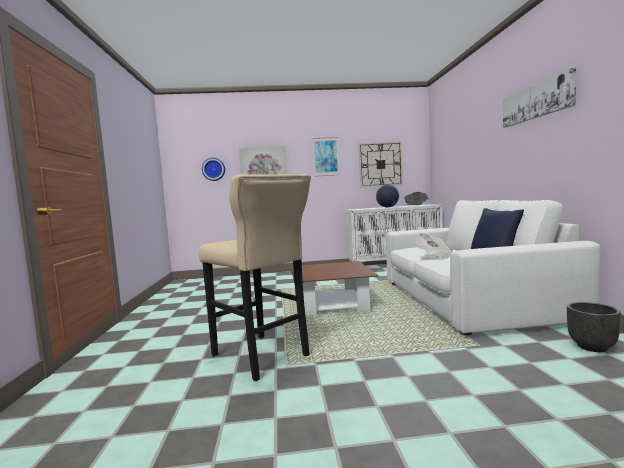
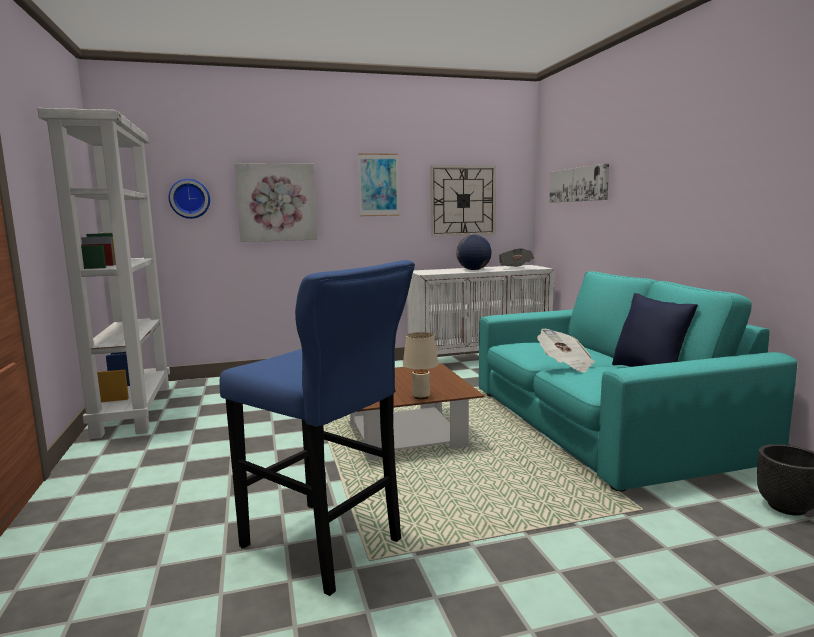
camera: 10 degrees left, 5 degrees up
(177, 291) = (133, 409): none -> white bookcase
(262, 357) = (326, 547): beige stool -> blue stool
(337, 276) = (420, 397): none -> beige table lamp
(466, 300) = (601, 424): white sofa -> turquoise sofa
(536, 101) = (717, 139): picture -> picture (578, 184)

